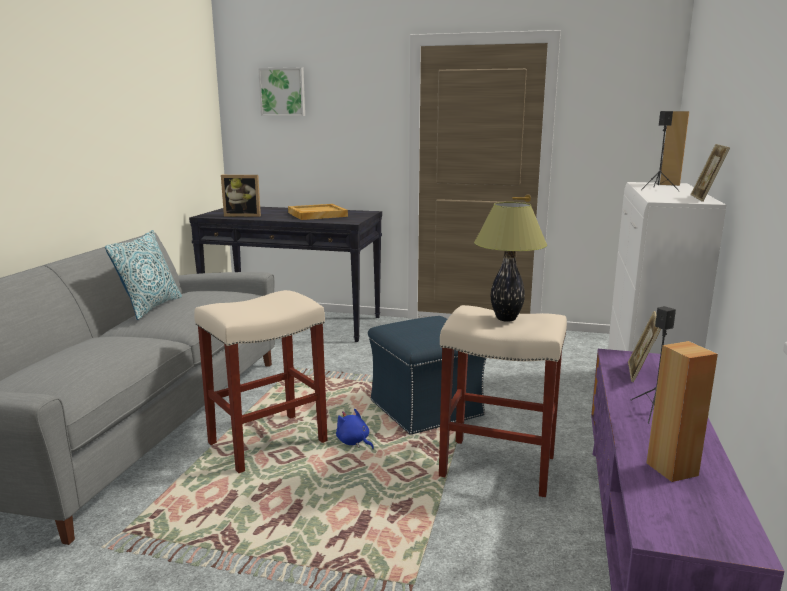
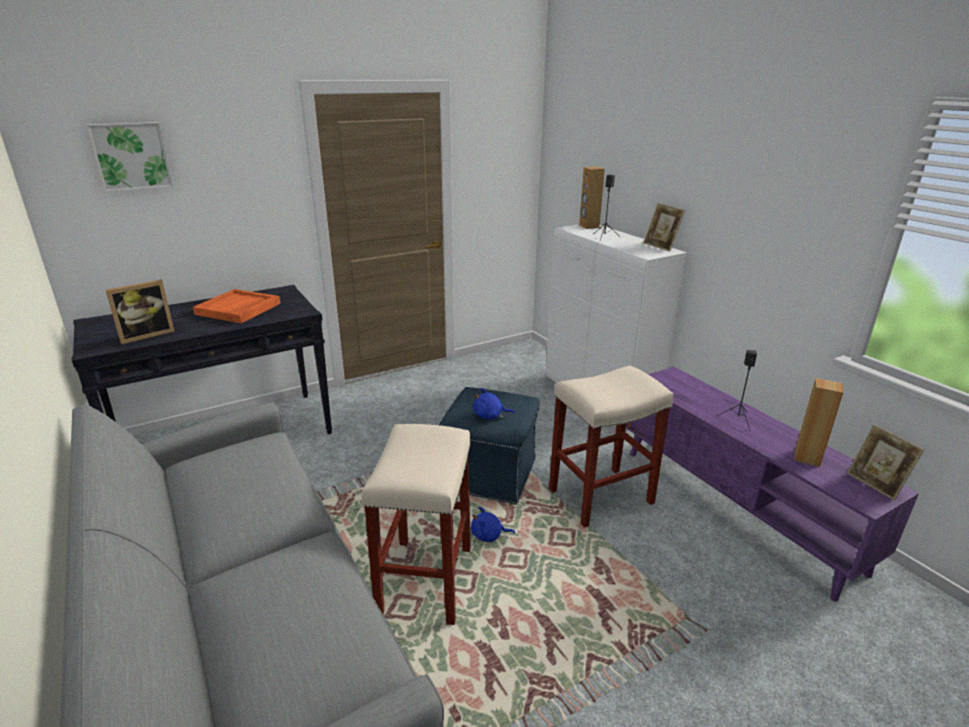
camera: 45 degrees left, 10 degrees up
(150, 307) = (207, 508): pillow -> none
(317, 214) = (238, 309): beige tray -> orange tray
(413, 333) = (490, 416): none -> blue plush toy
(505, 319) = (615, 385): table lamp -> none
(640, 373) = (684, 391): picture frame -> picture frame (875, 484)

